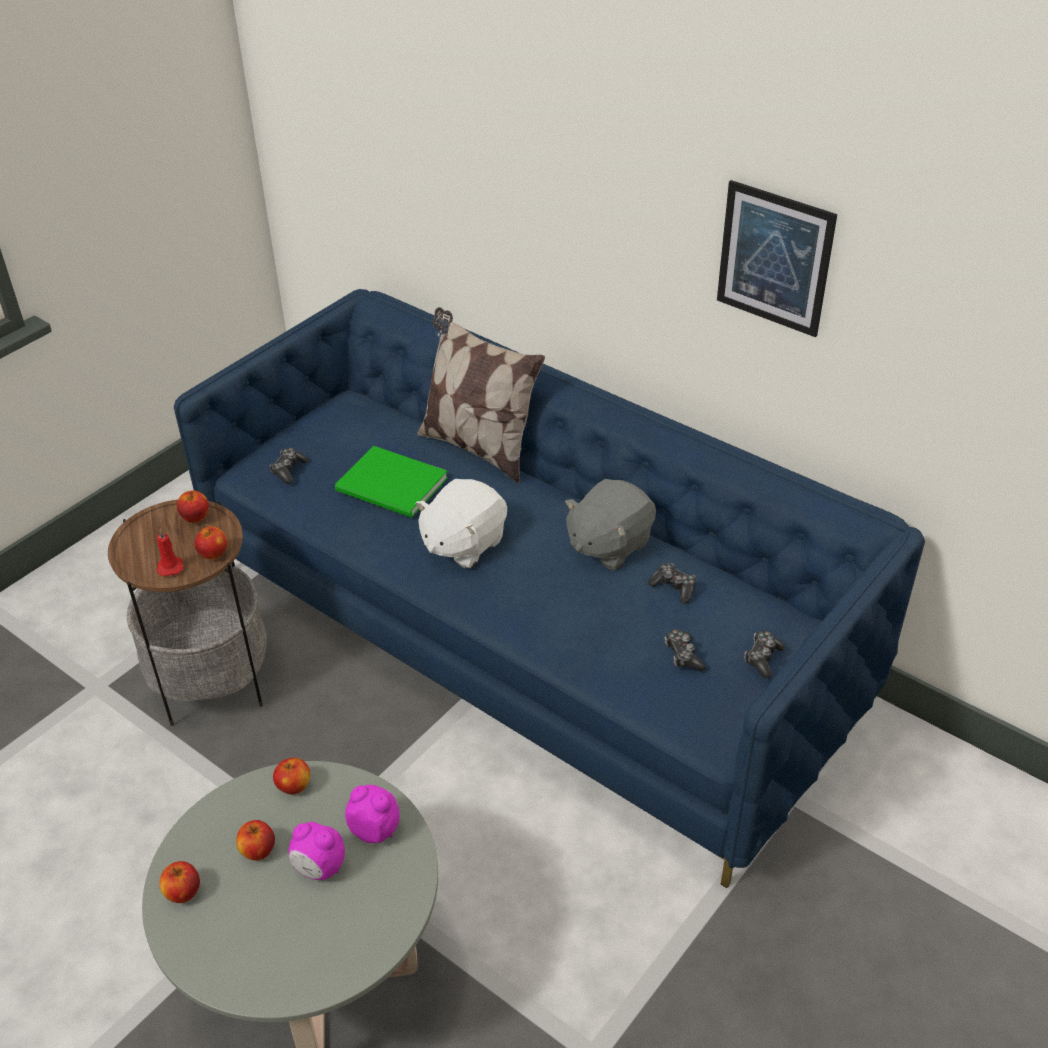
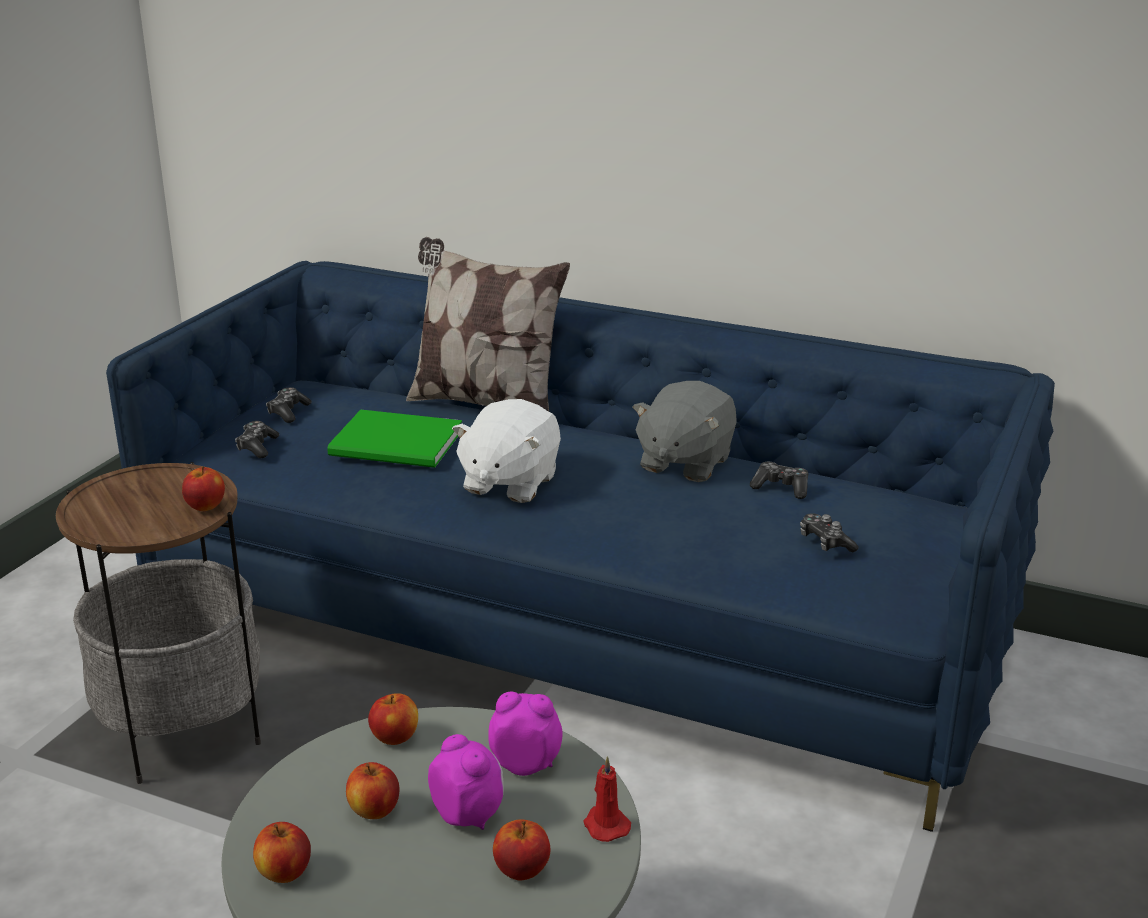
camera: 15 degrees left, 15 degrees down
(170, 566) = (151, 524): red candle -> red candle (605, 825)
(195, 517) = (166, 478): apple -> apple (521, 870)
(319, 868) = (468, 815): alarm clock -> alarm clock turned 135 degrees counterclockwise
(762, 658) = (917, 533): game controller -> game controller (288, 412)
(774, 258) = (841, 87): picture -> none

